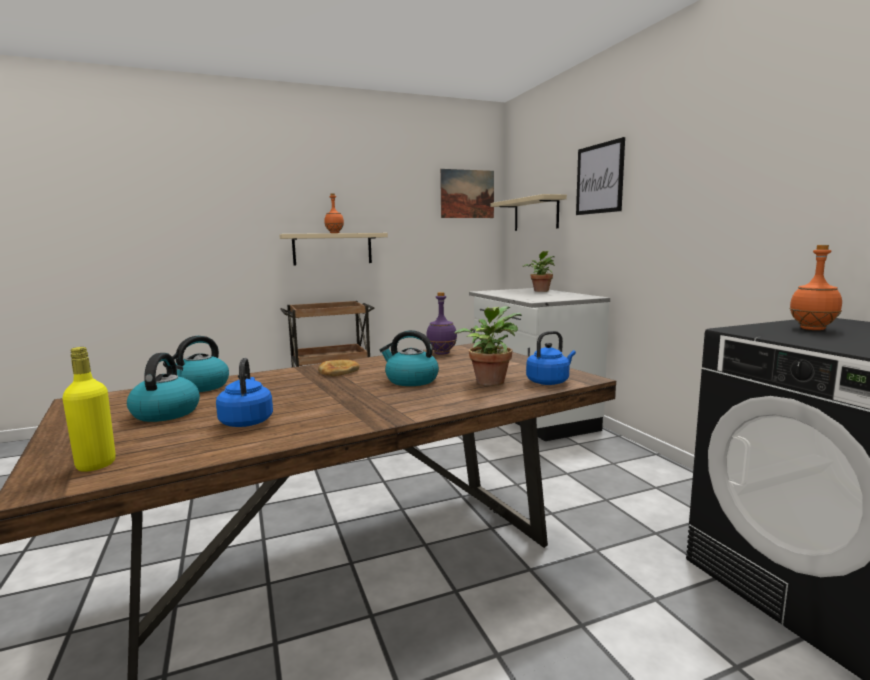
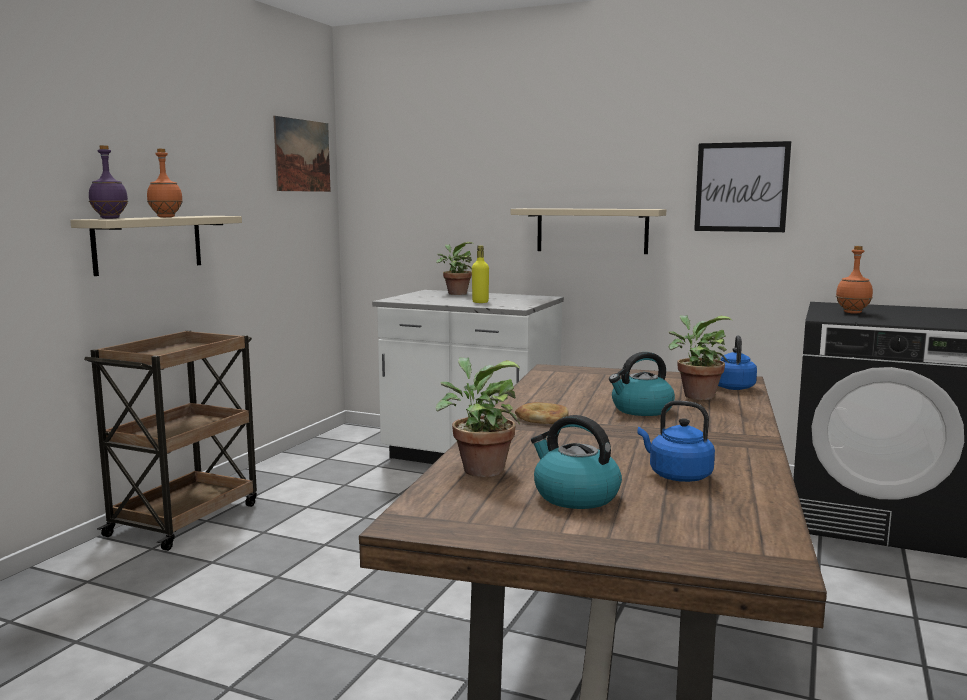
camera: 45 degrees left, 0 degrees up
(96, 465) = (733, 541): yellow bottle -> yellow bottle (480, 302)
(200, 387) = (479, 469): kettle -> potted plant
(442, 353) = (555, 381): purple bottle -> purple bottle (110, 218)
(536, 214) = (413, 191): beige shelf -> beige shelf (591, 230)
(599, 179) = (532, 157): picture -> picture (741, 187)

